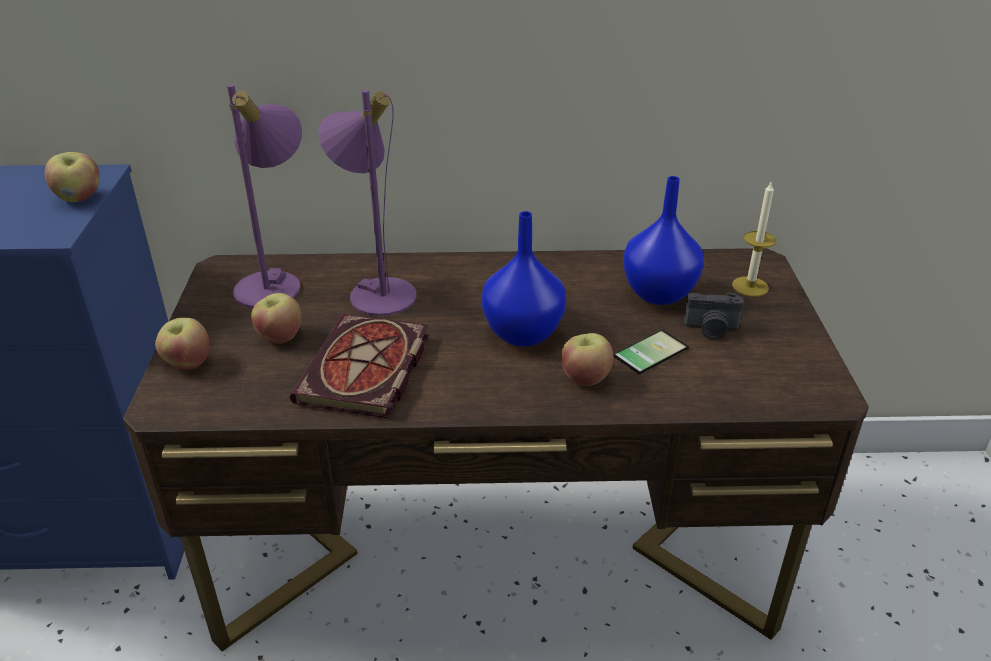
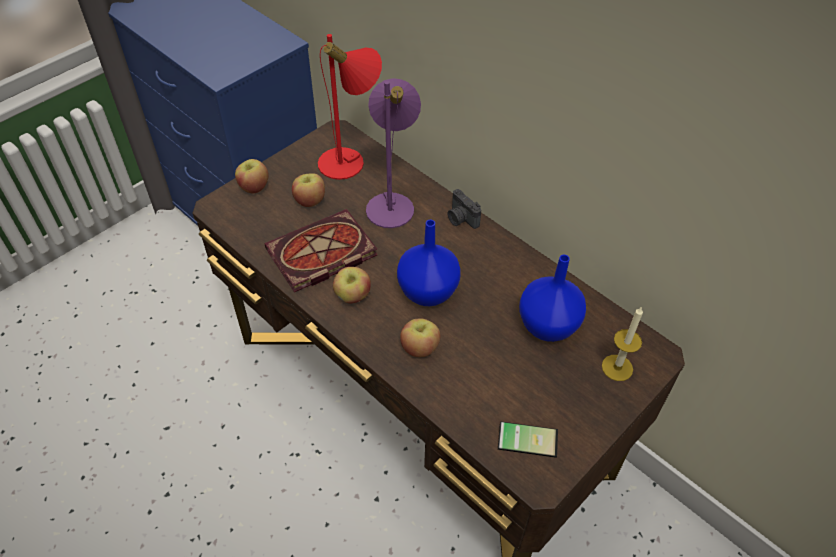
camera: 45 degrees right, 15 degrees up
(79, 198) = (257, 56): apple -> apple (352, 296)
(276, 283) = (350, 162): purple table lamp -> red table lamp
(648, 350) = (480, 359): phone -> phone (528, 436)
(711, 329) = (540, 377): camera -> camera (461, 219)

